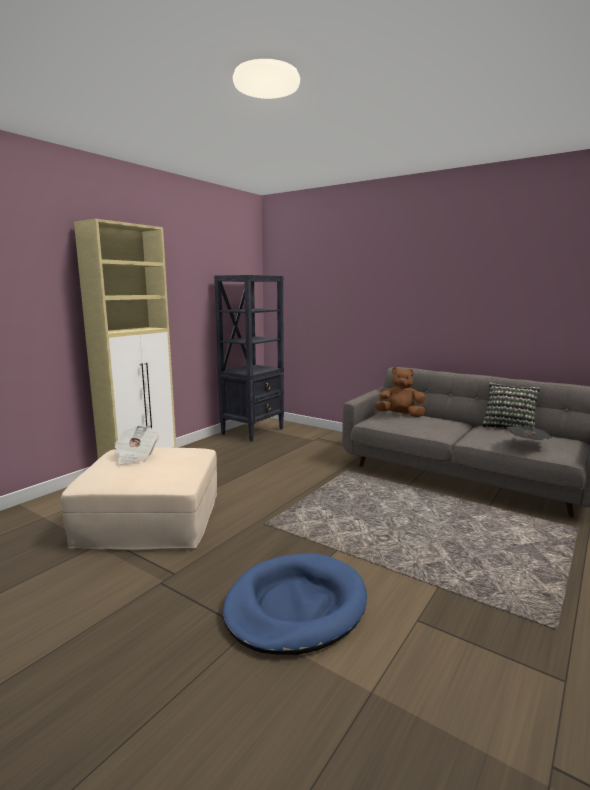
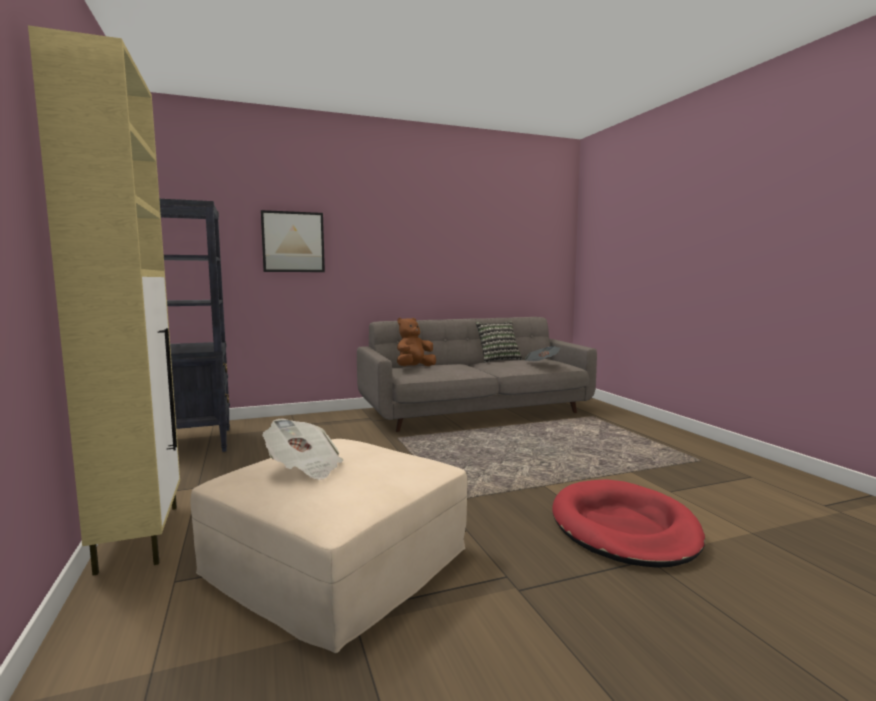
camera: 55 degrees left, 5 degrees down
(295, 606) = (624, 528): blue dog bed -> red dog bed
(342, 294) = (293, 242): none -> picture

